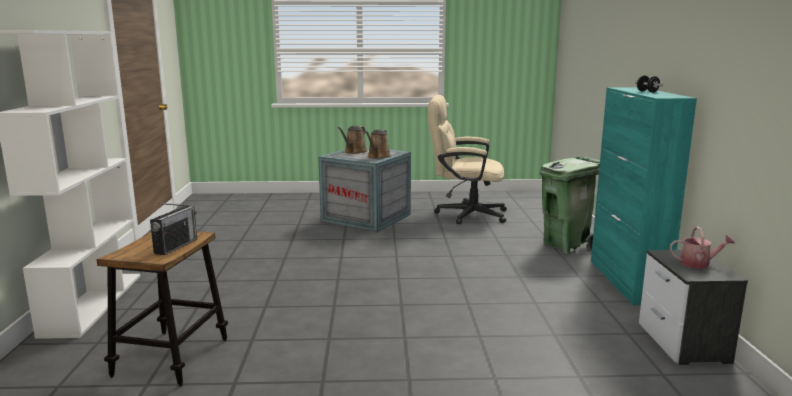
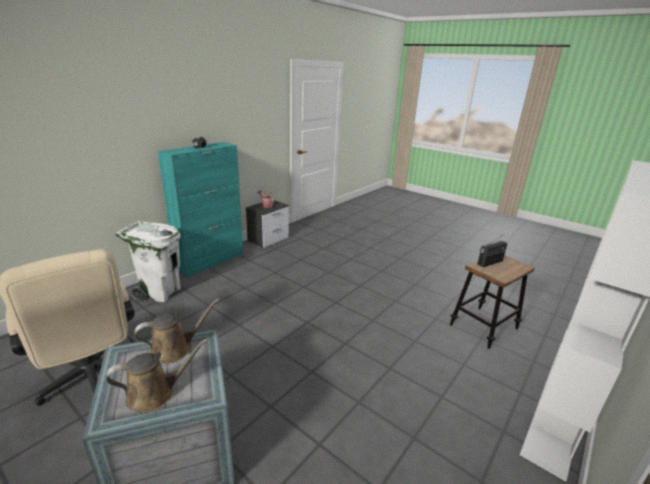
camera: 140 degrees left, 10 degrees up
(566, 246) = (160, 292): green trash can -> white trash can

